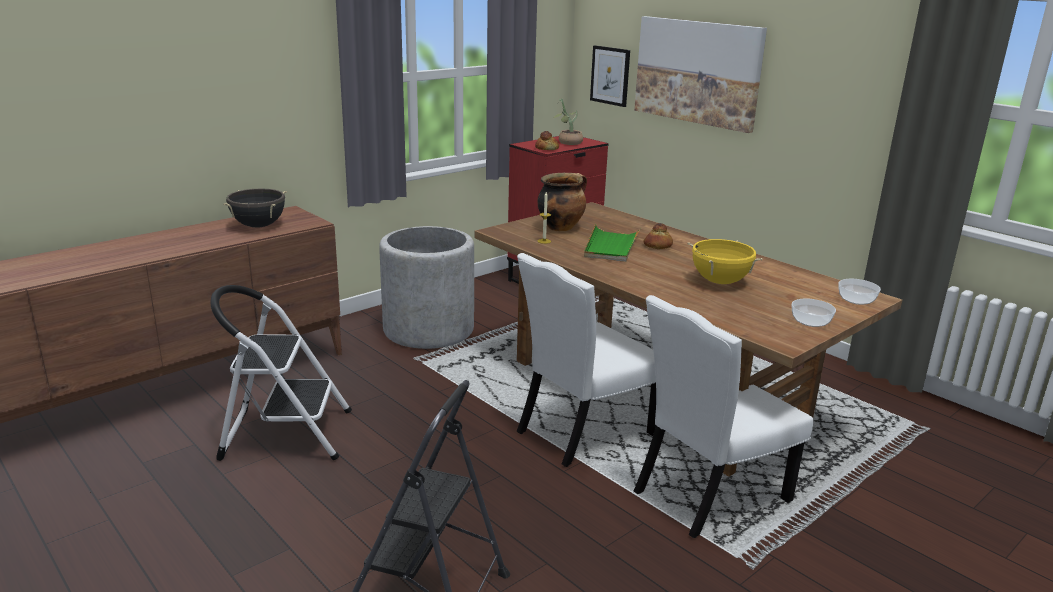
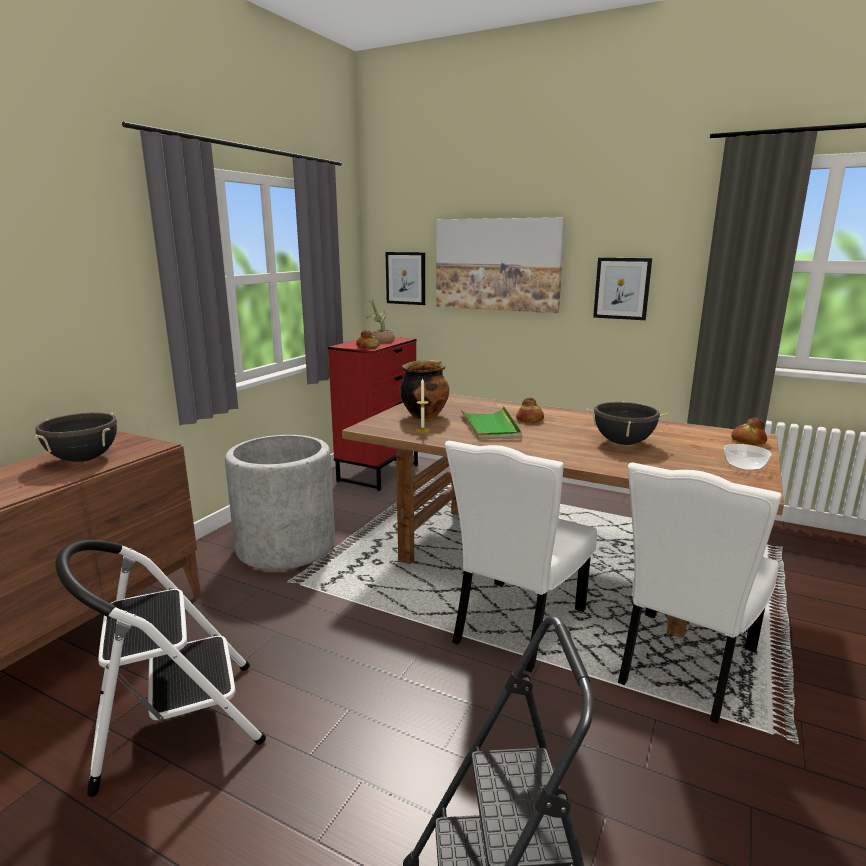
camera: 20 degrees left, 5 degrees down
(720, 282) = (623, 443): yellow cooking pot -> black cooking pot
(817, 114) = (622, 288): none -> picture
(856, 300) = (747, 441): bowl -> bread

